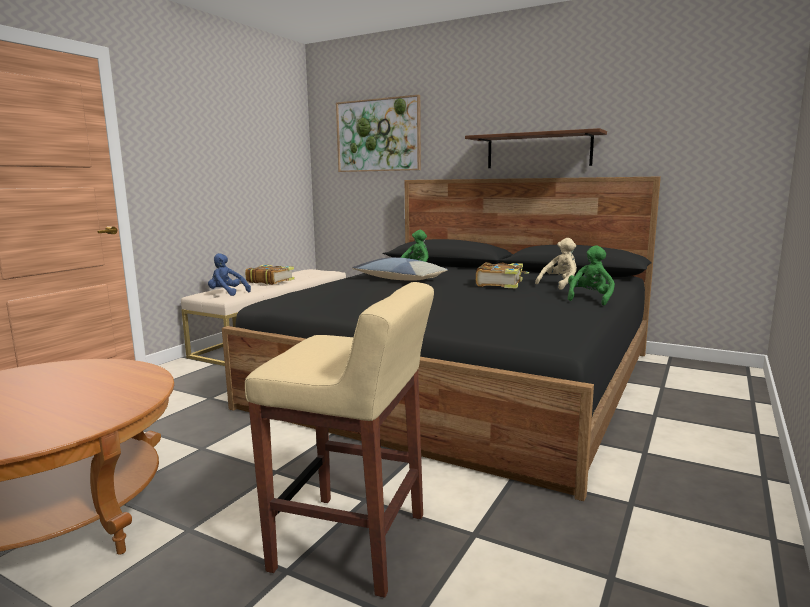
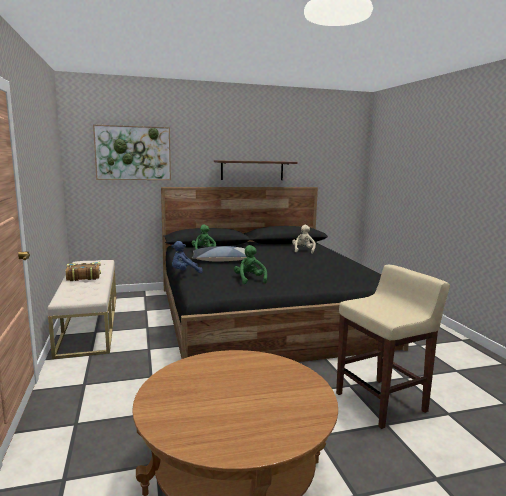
camera: 45 degrees left, 0 degrees up
(227, 293) = (83, 293): blue plush toy -> blue plush toy (185, 272)
(501, 284) = (280, 254): book -> none
(590, 299) = (337, 257): green plush toy -> green plush toy (250, 280)

